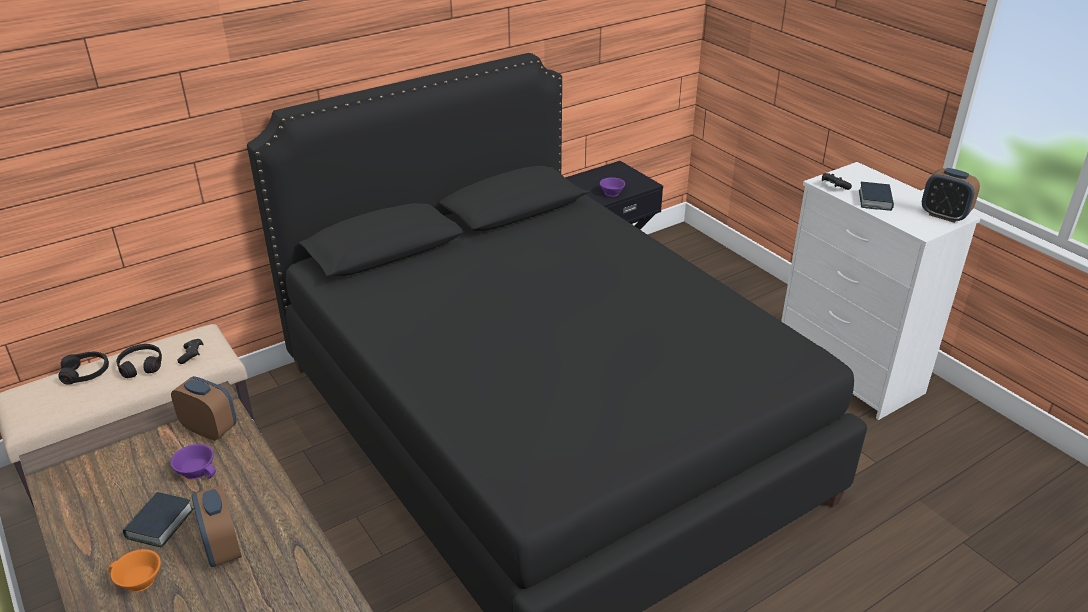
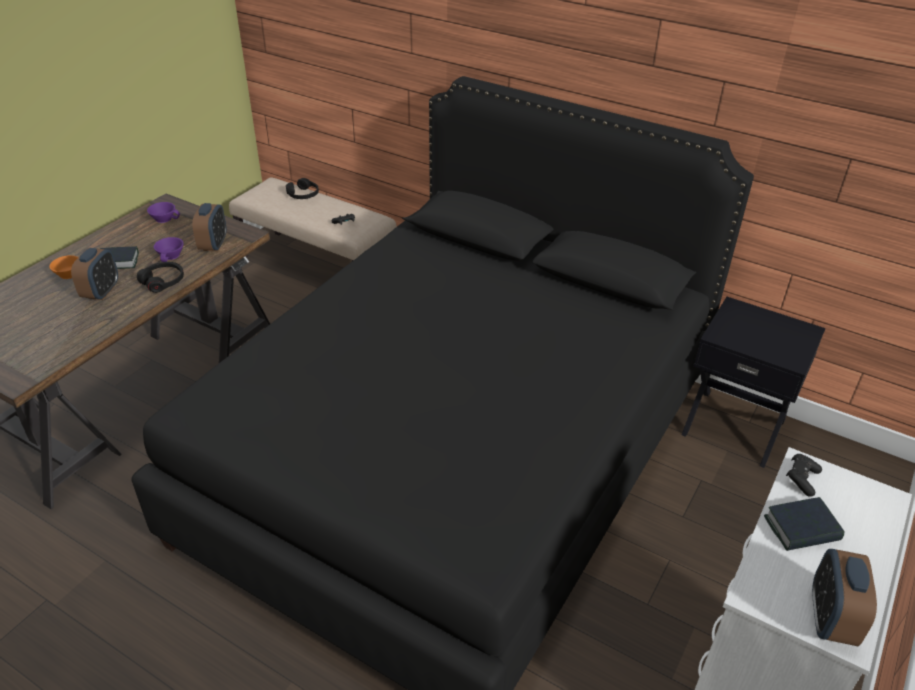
camera: 65 degrees right, 5 degrees up
(141, 365) = (322, 210): black headphones -> black headphones (163, 281)
(222, 548) = (101, 292): alarm clock -> alarm clock turned 150 degrees clockwise
(611, 192) = (744, 340): purple cup -> purple cup (165, 218)

